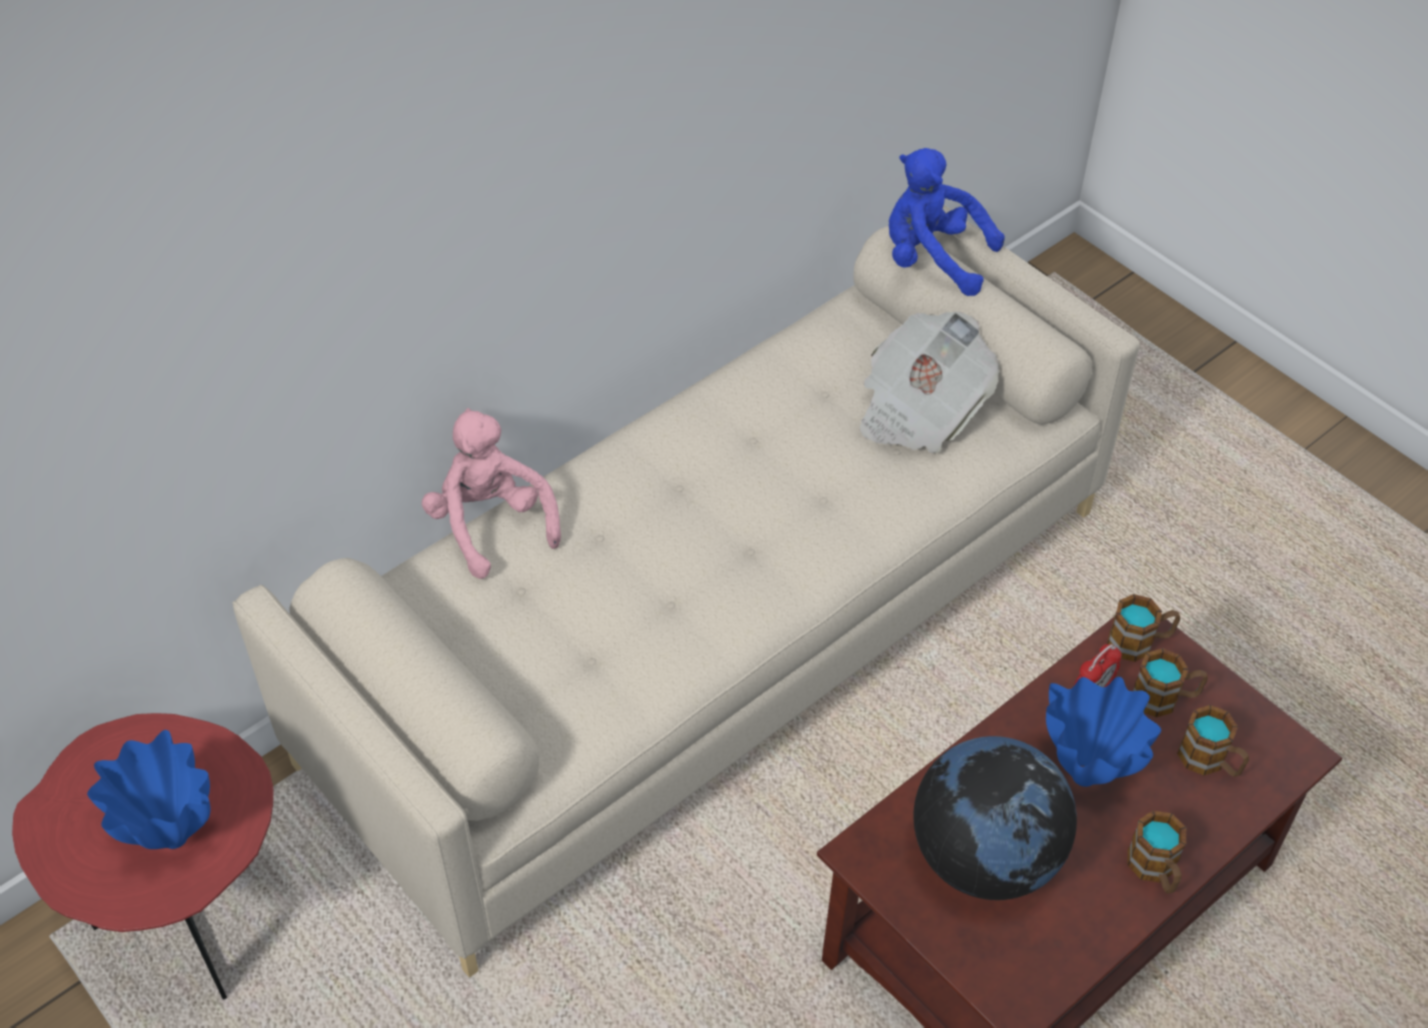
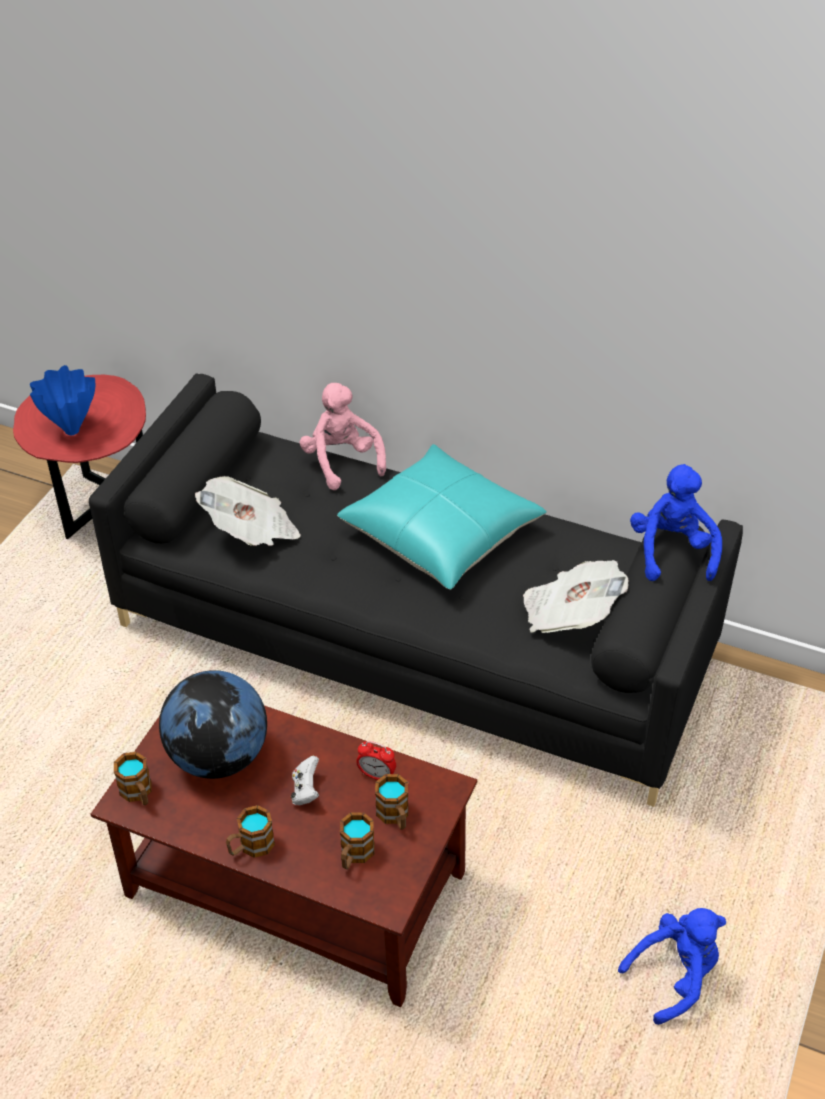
camera: 65 degrees right, 5 degrees down
(491, 524) = (342, 461): pink plush toy -> pink plush toy turned 60 degrees counterclockwise
(569, 676) = (251, 531): none -> newspaper
(702, 473) = (441, 532): none -> turquoise pillow
(713, 629) = (415, 639): beige sofa -> black sofa
(1086, 777) = (305, 790): blue vase -> white game controller
(1139, 642) = (436, 789): mug -> mug (138, 793)
(1313, 594) = (675, 975): none -> blue plush toy

